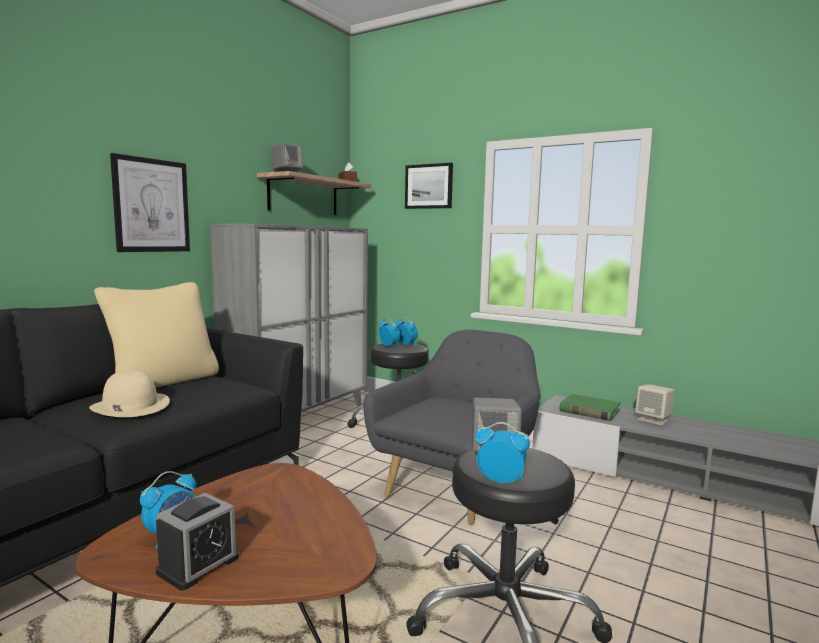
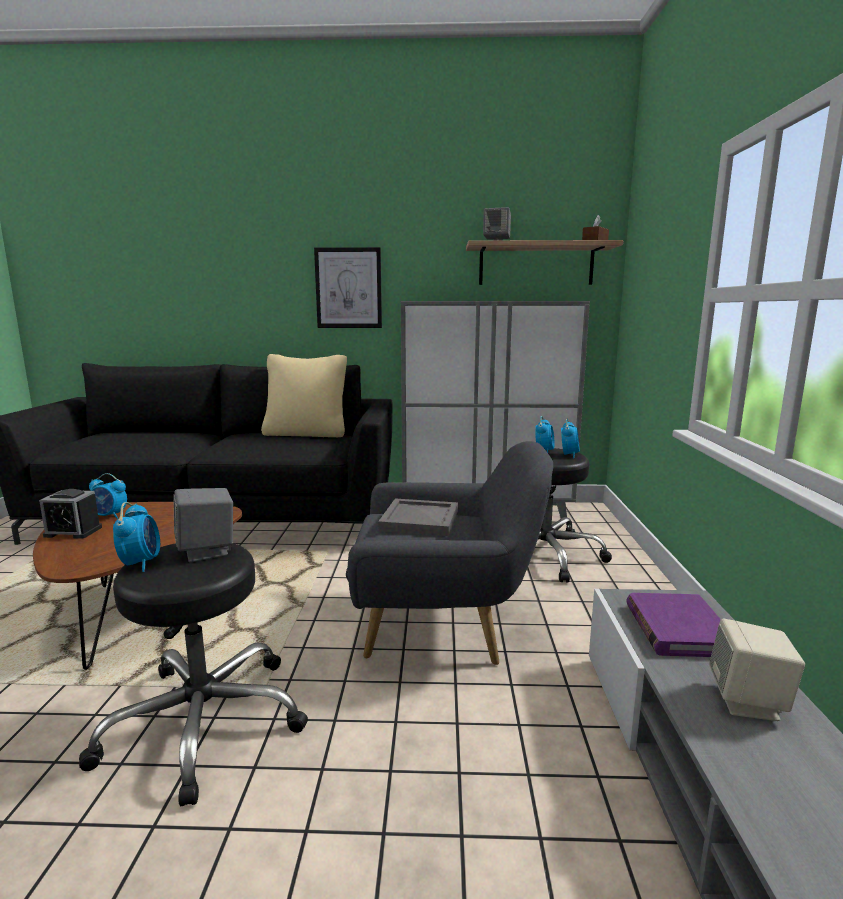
camera: 60 degrees right, 5 degrees up
(130, 406) = (242, 442): beige hat -> none
(429, 186) = (671, 233): picture -> none
(436, 407) = (418, 521): none -> grey tray
(589, 410) = (677, 629): green book -> purple book

